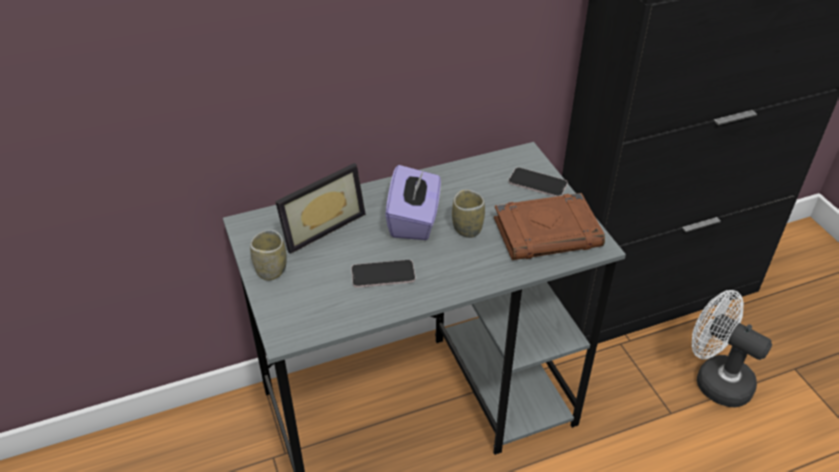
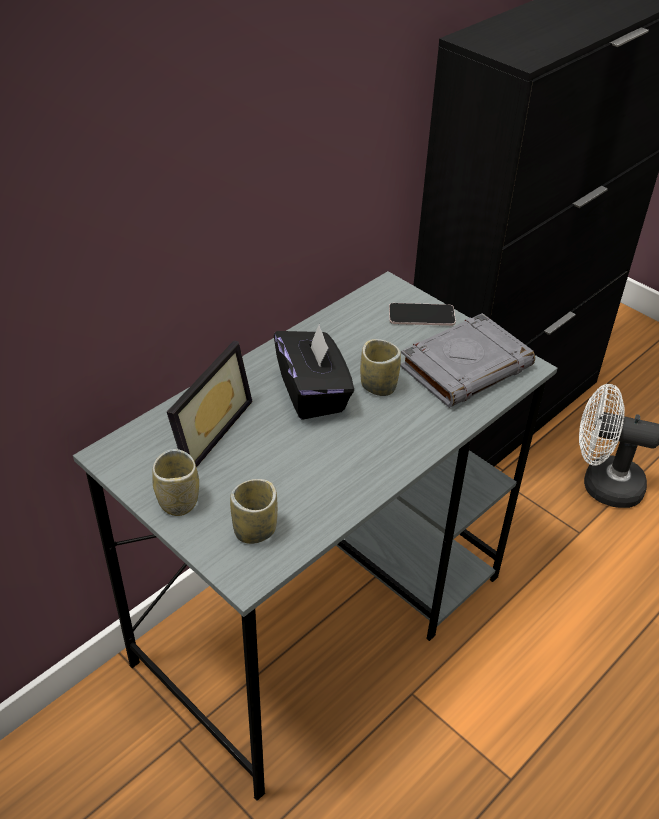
camera: 25 degrees left, 0 degrees up
(310, 306) = (255, 530): none -> cup
(383, 274) = (317, 466): phone -> none
(414, 220) = (313, 392): purple tissue box -> black tissue box
(548, 232) = (466, 366): brown book -> grey book

